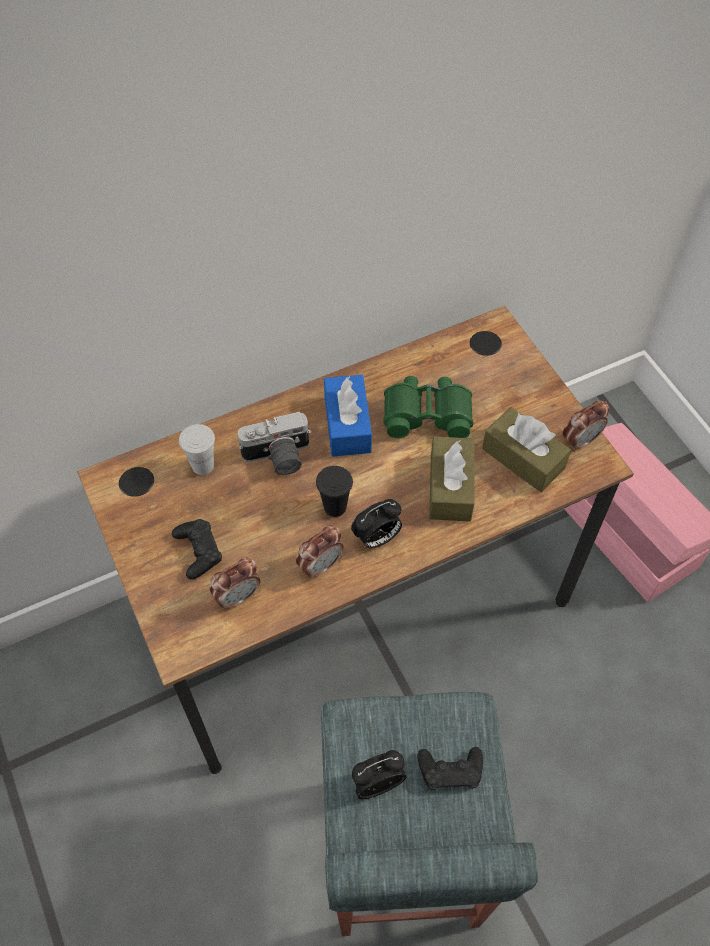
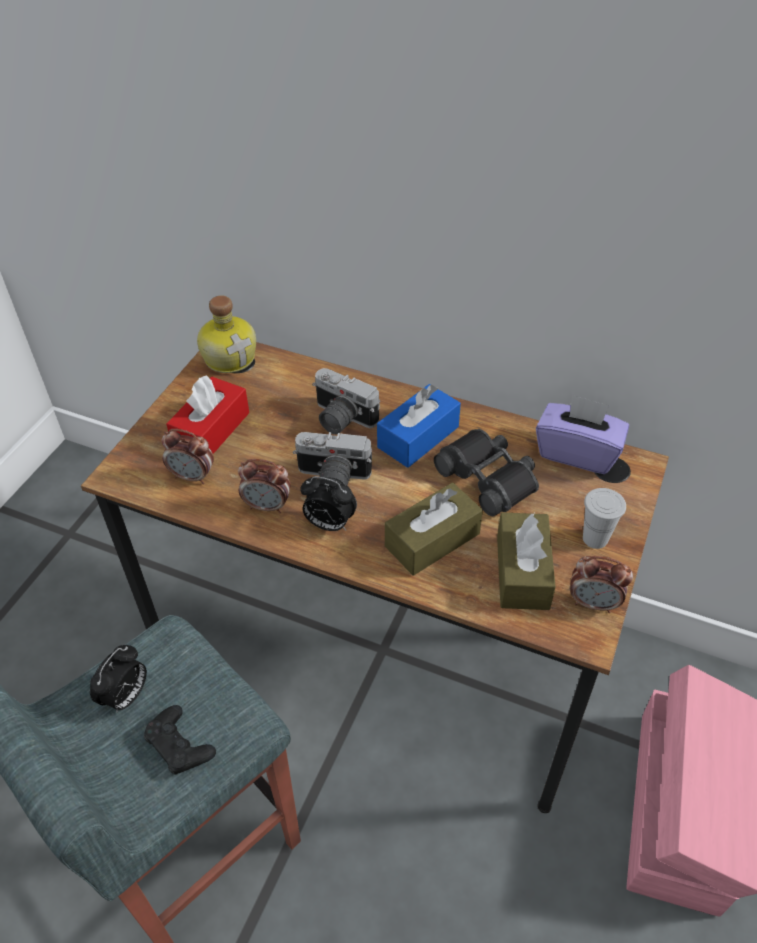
camera: 50 degrees right, 10 degrees down
(124, 482) = (230, 356): none -> bottle
(198, 551) = (211, 430): black game controller -> red tissue box
(203, 465) = (288, 385): white cup -> white cup (595, 538)
(335, 507) = (331, 479): black cup -> camera
(377, 782) = (126, 696): alarm clock -> alarm clock turned 90 degrees clockwise
(427, 414) = (488, 478): green binoculars -> black binoculars
(454, 348) = (577, 452): none -> purple tissue box

